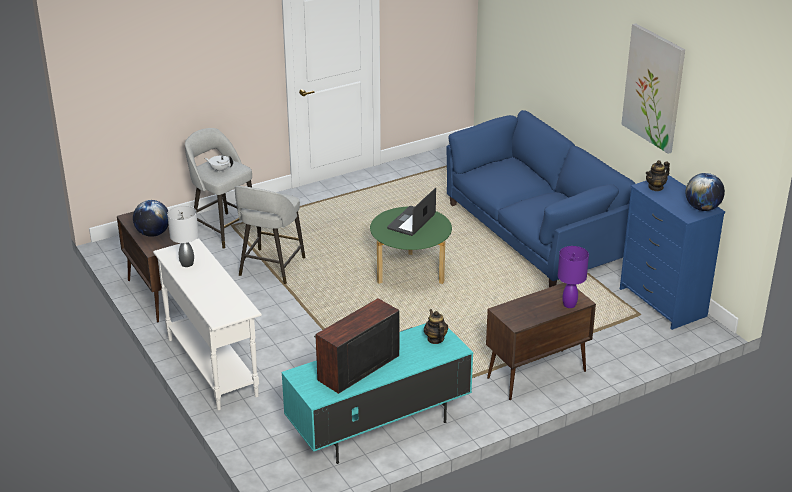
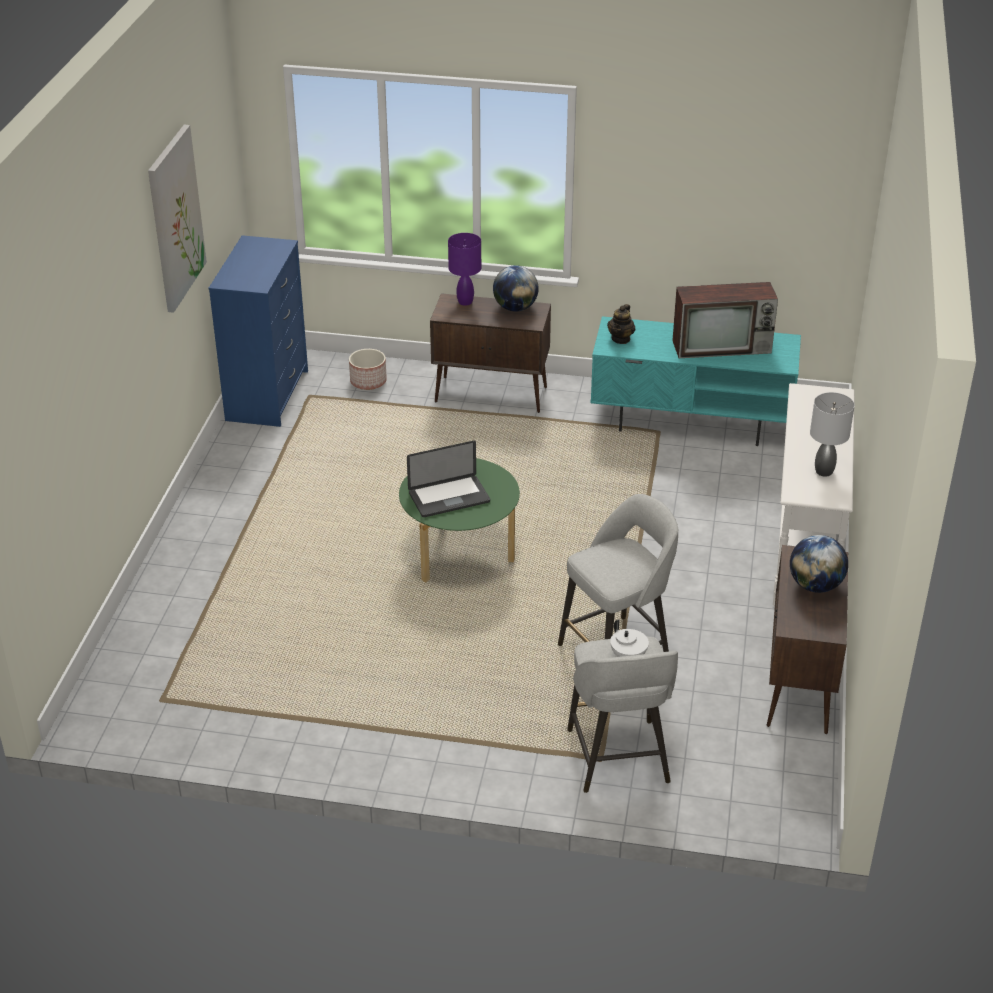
camera: 140 degrees left, 5 degrees up
(536, 232) = (243, 530): blue sofa -> none
(624, 342) = (368, 382): none -> planter
(656, 187) = (250, 280): teapot -> none
(702, 208) = (254, 245): globe -> globe (515, 308)

